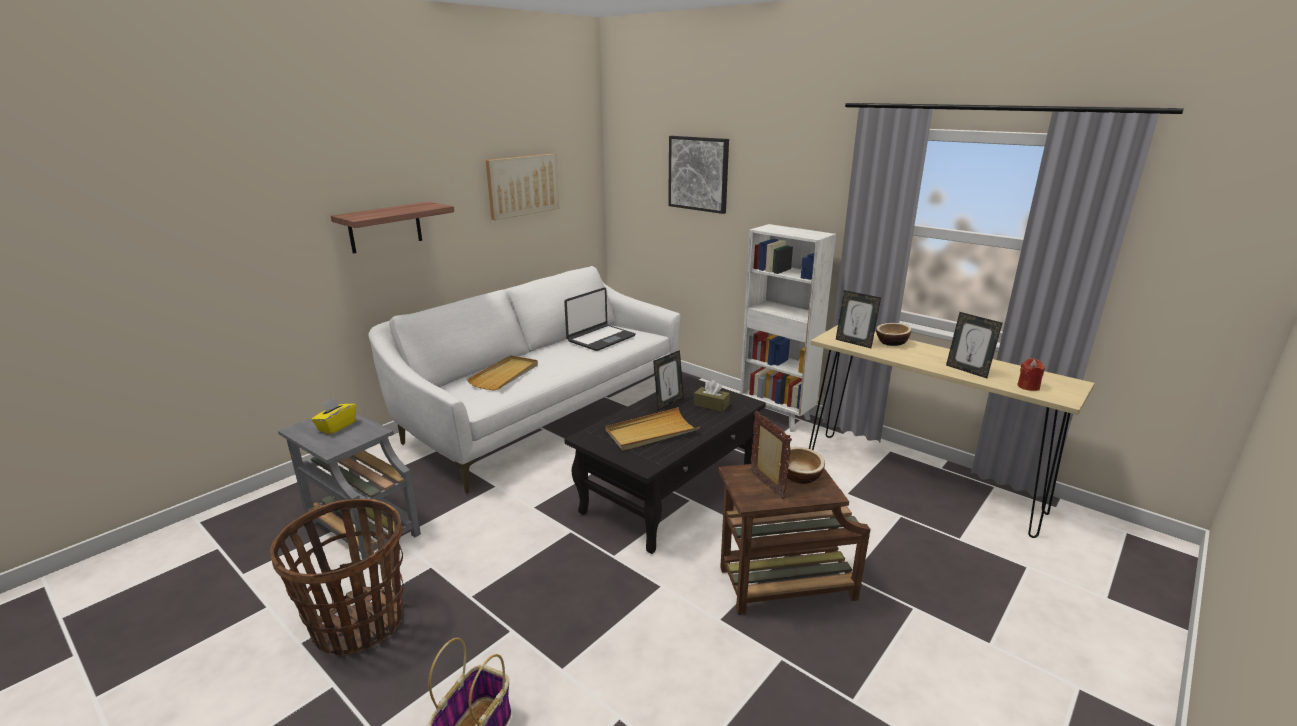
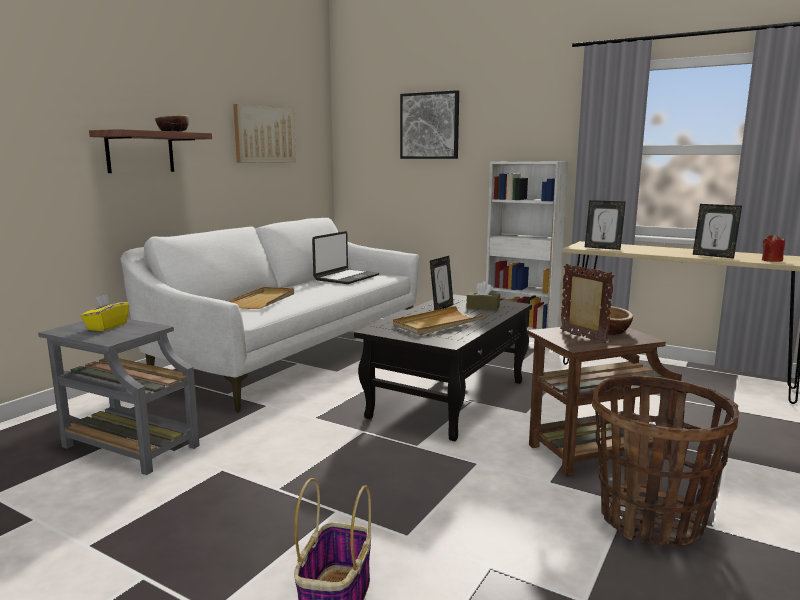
camera: 10 degrees left, 10 degrees down
(358, 624) = (155, 522): basket -> basket (651, 519)
(891, 342) = (634, 247): bowl -> bowl (173, 132)

